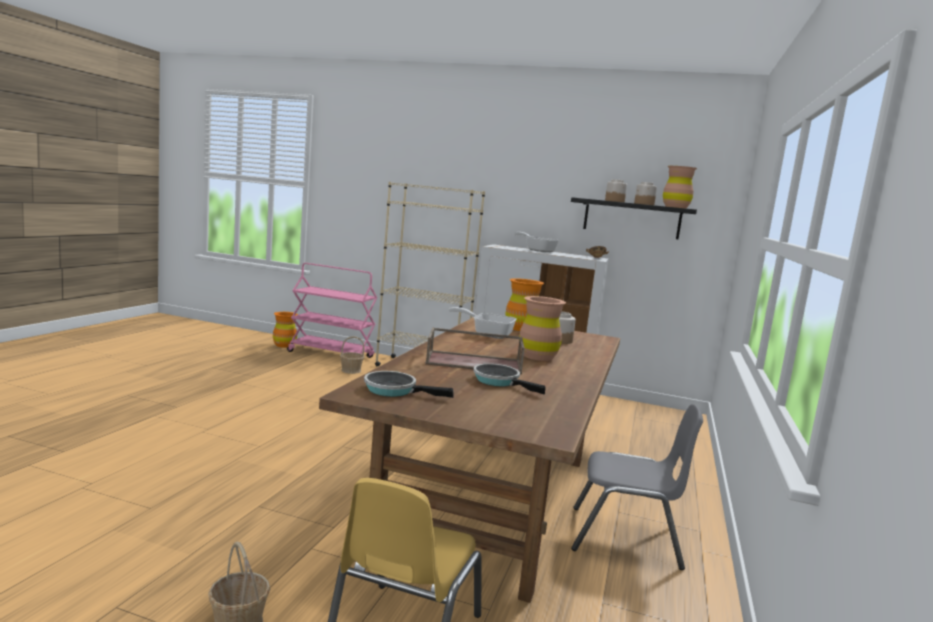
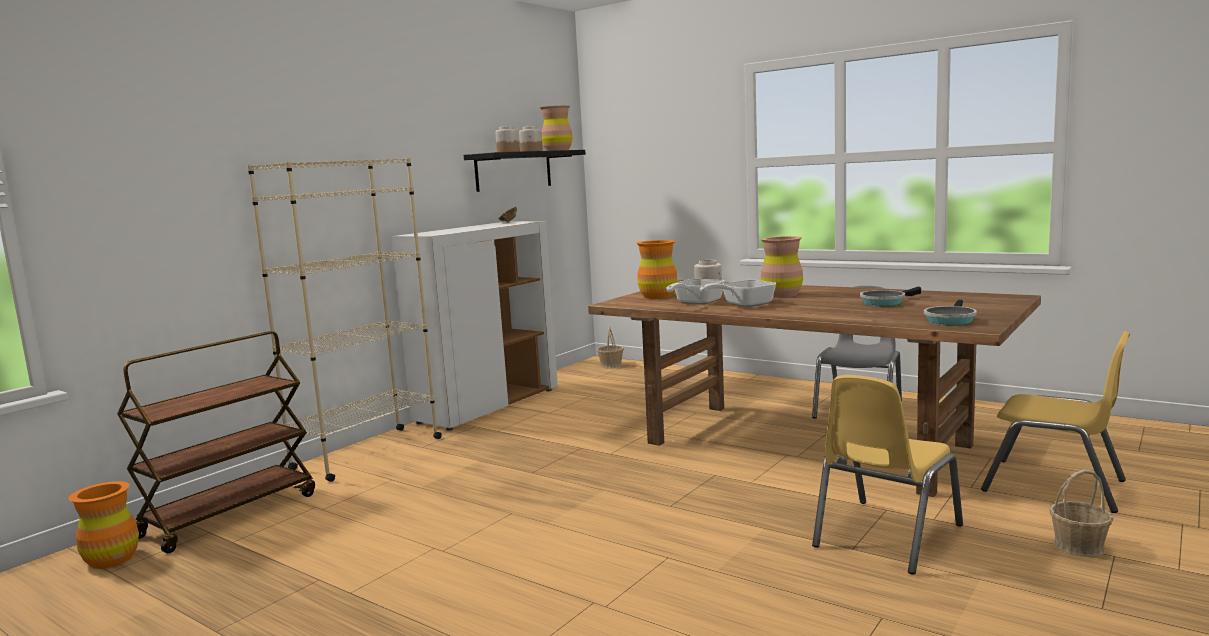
camera: 70 degrees left, 0 degrees up
(279, 521) = (885, 536): none -> yellow chair
(331, 354) = (230, 514): pink cart -> brown cart
(351, 370) = (342, 499): basket -> basket (611, 365)
(475, 362) = (824, 306): brown tray -> none
(537, 250) = (457, 229): frying pan -> frying pan (742, 305)

